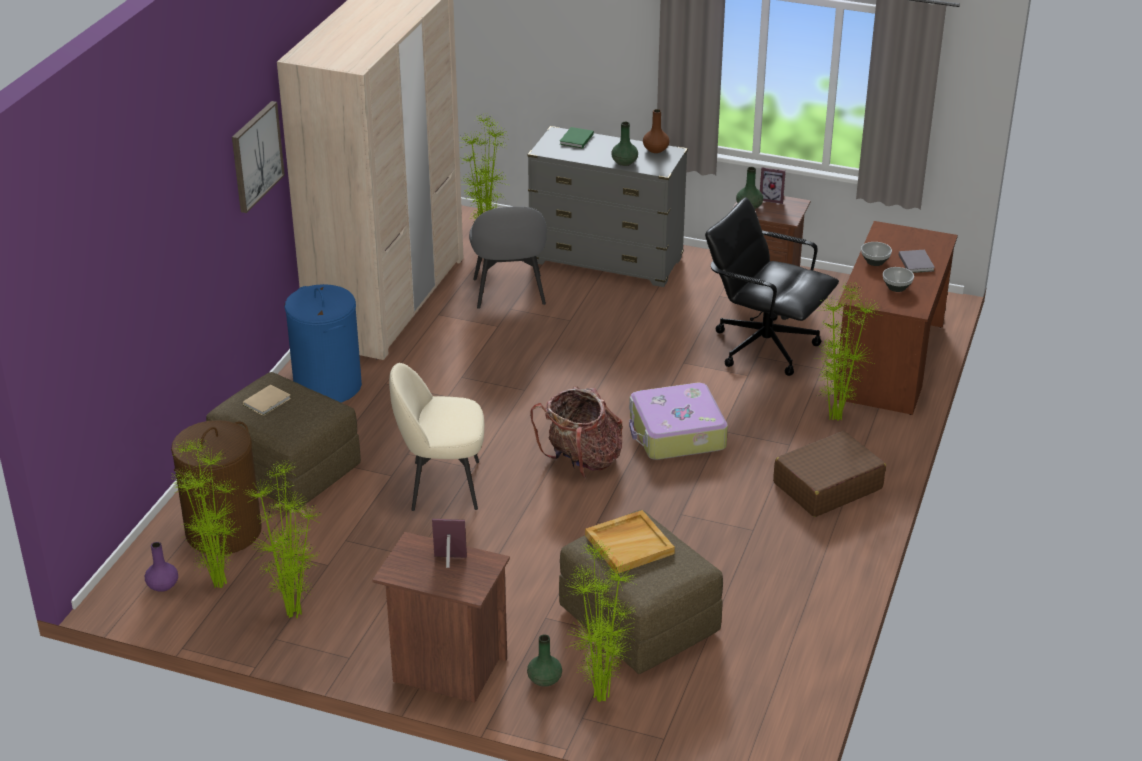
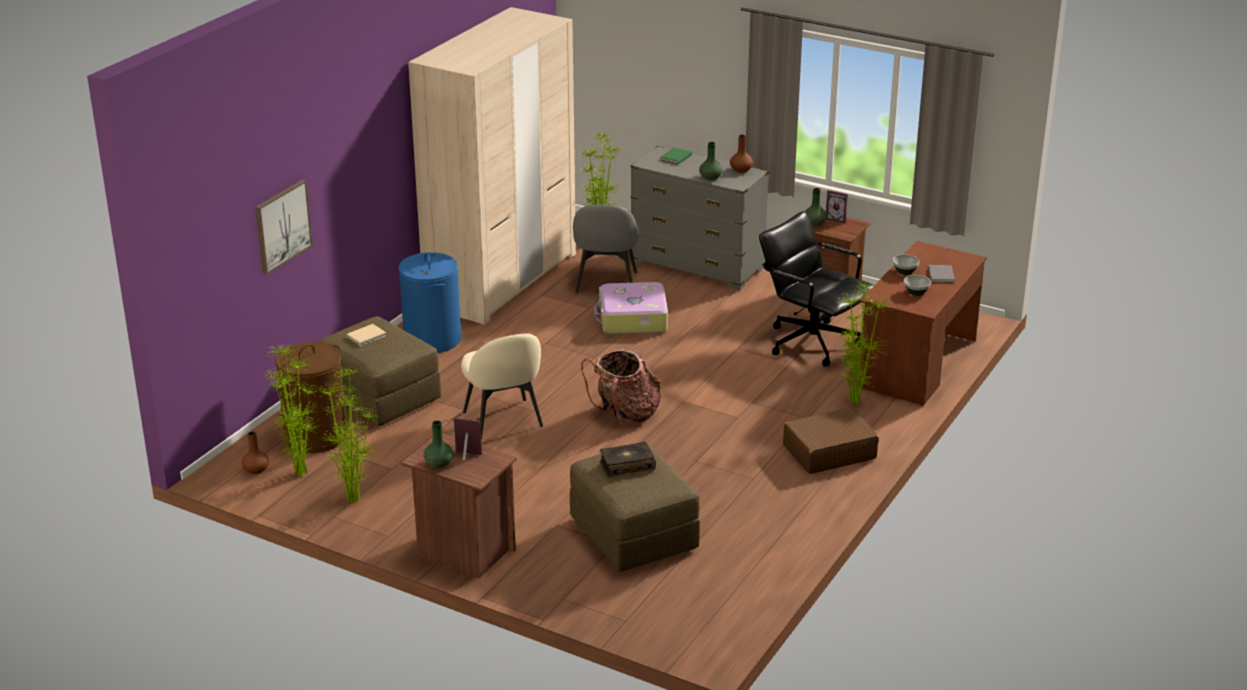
camera: 10 degrees right, 5 degrees down
(162, 585) = (256, 470): purple vase -> brown vase
(256, 156) = (383, 137): picture -> picture (282, 226)
(442, 485) = (503, 420): beige chair -> beige chair turned 120 degrees counterclockwise
(544, 680) = (540, 568): green vase -> green vase (438, 463)
(599, 696) = (582, 585): potted plant -> none
(629, 544) = (627, 465): beige tray -> book
(676, 434) = (712, 401): suitcase -> suitcase (632, 319)

